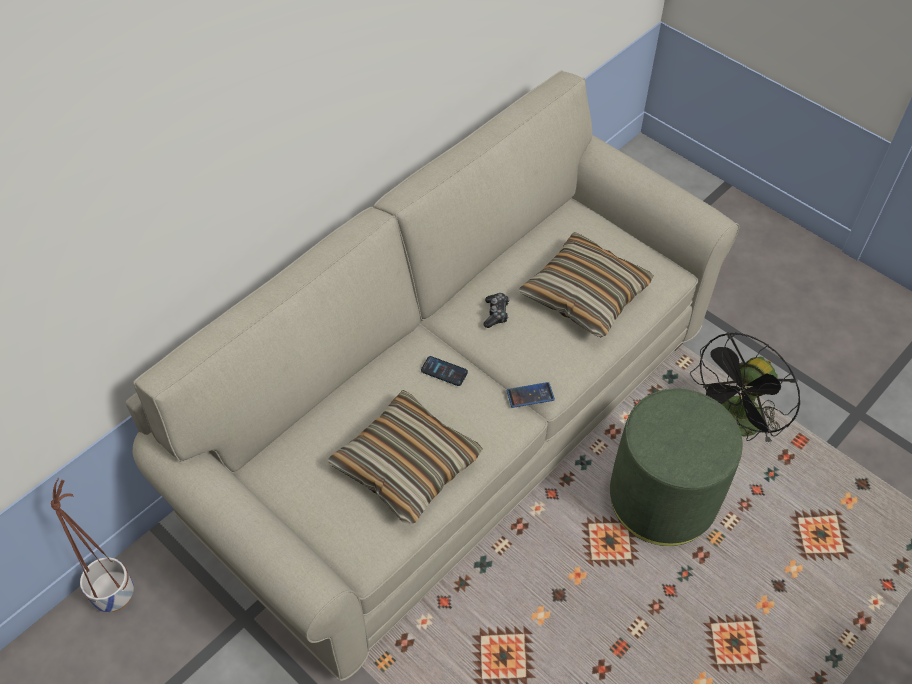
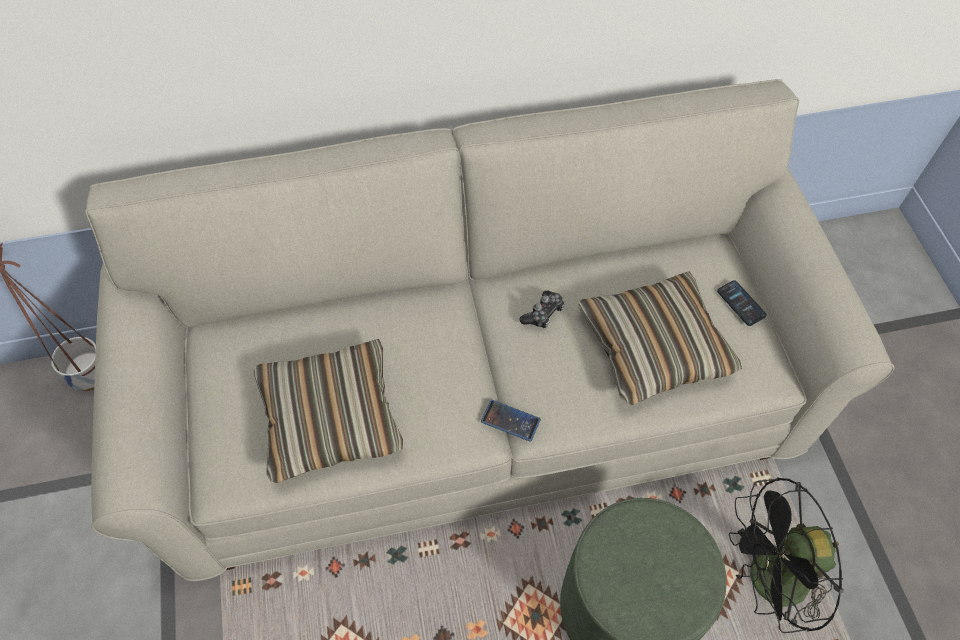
camera: 35 degrees right, 5 degrees up
(444, 371) = (443, 343): phone -> phone (741, 303)

